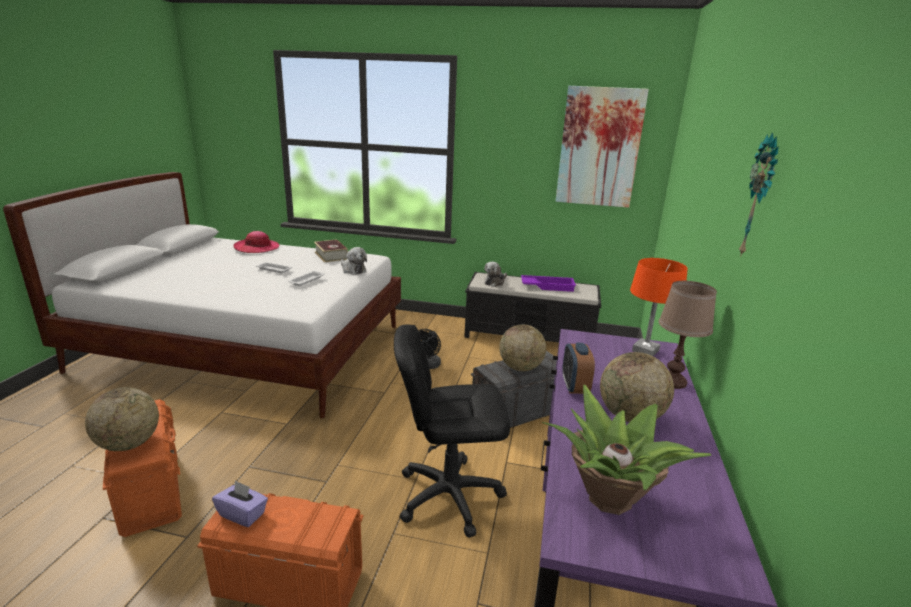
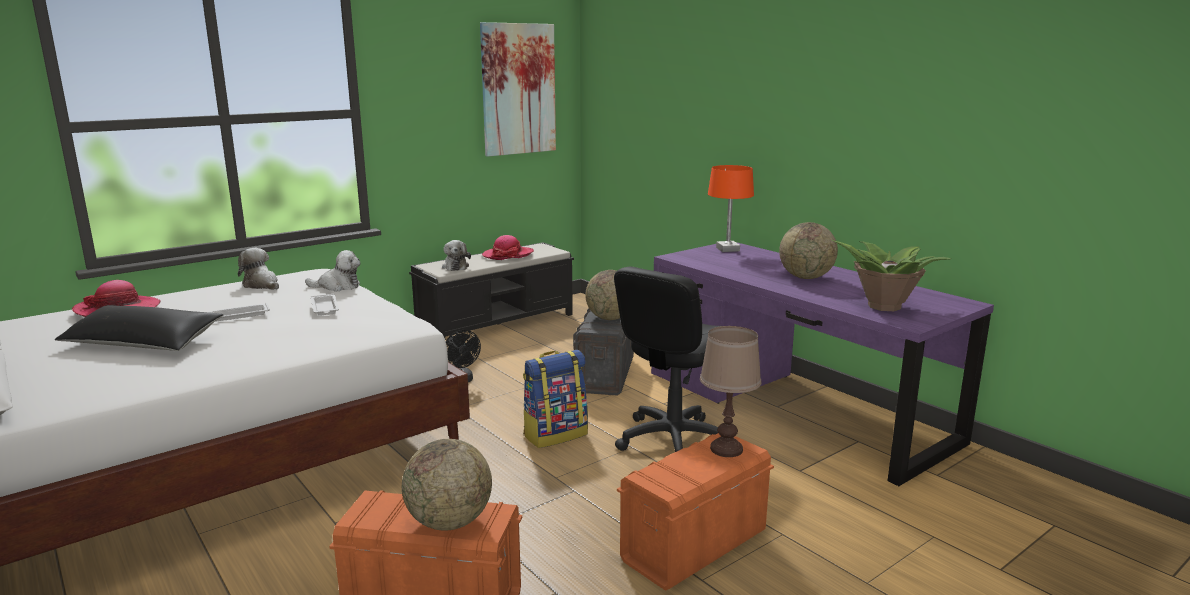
camera: 50 degrees left, 5 degrees down
(215, 269) = (143, 343): none -> black pillow
(243, 514) = (671, 479): purple tissue box -> none
(331, 255) = (261, 285): book -> plush toy
(397, 435) = (555, 434): none -> backpack
(547, 286) = (508, 255): purple tray -> hat
(574, 387) = (749, 278): alarm clock -> none
(672, 382) = (778, 257): brown table lamp -> brown table lamp (726, 449)
(761, 197) = (824, 92): wall clock -> none

